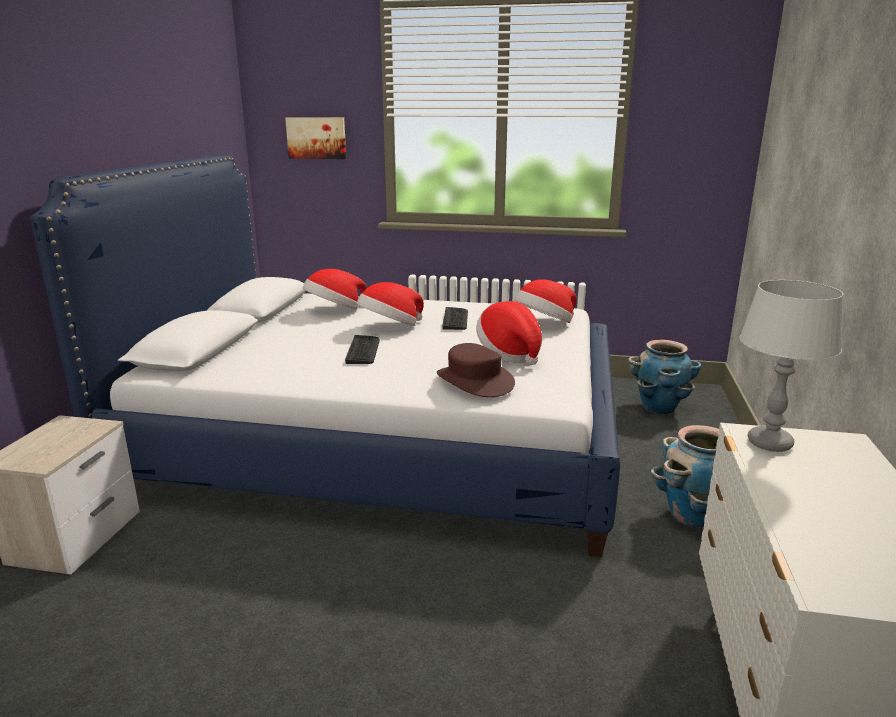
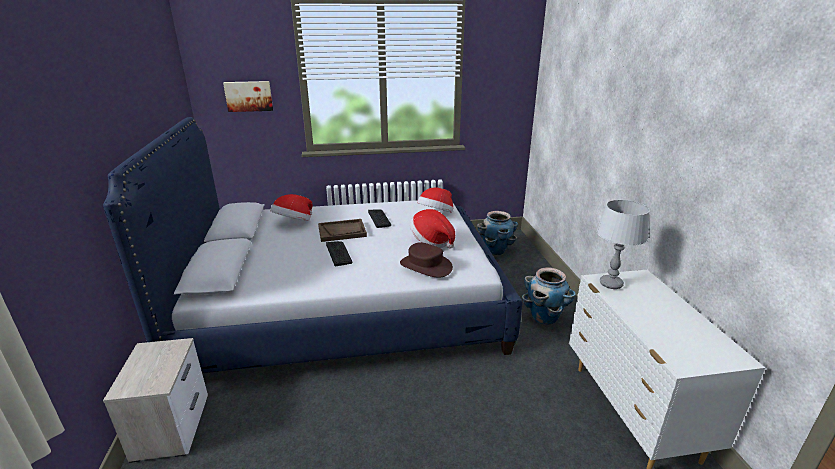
camera: 20 degrees left, 5 degrees up
(390, 327) = (342, 231): hat -> brown tray

